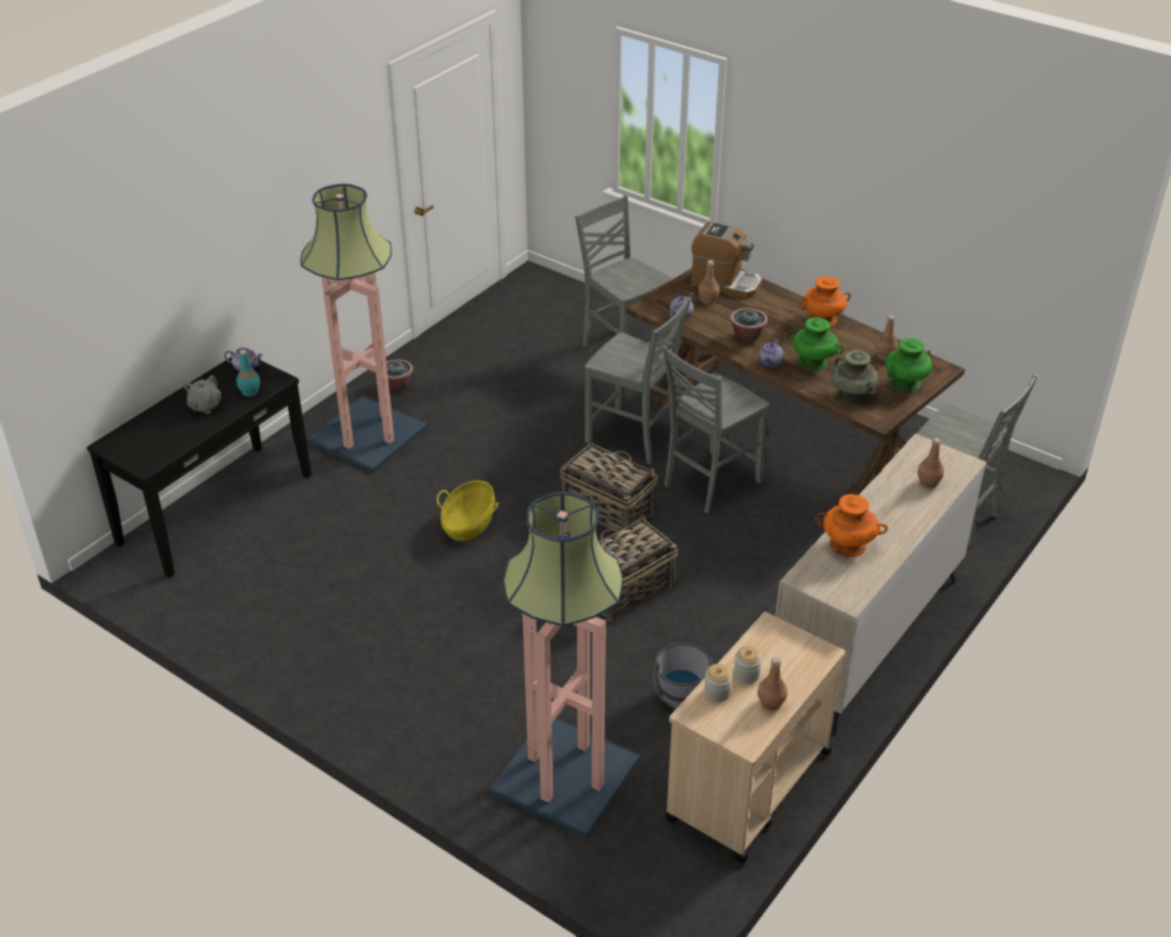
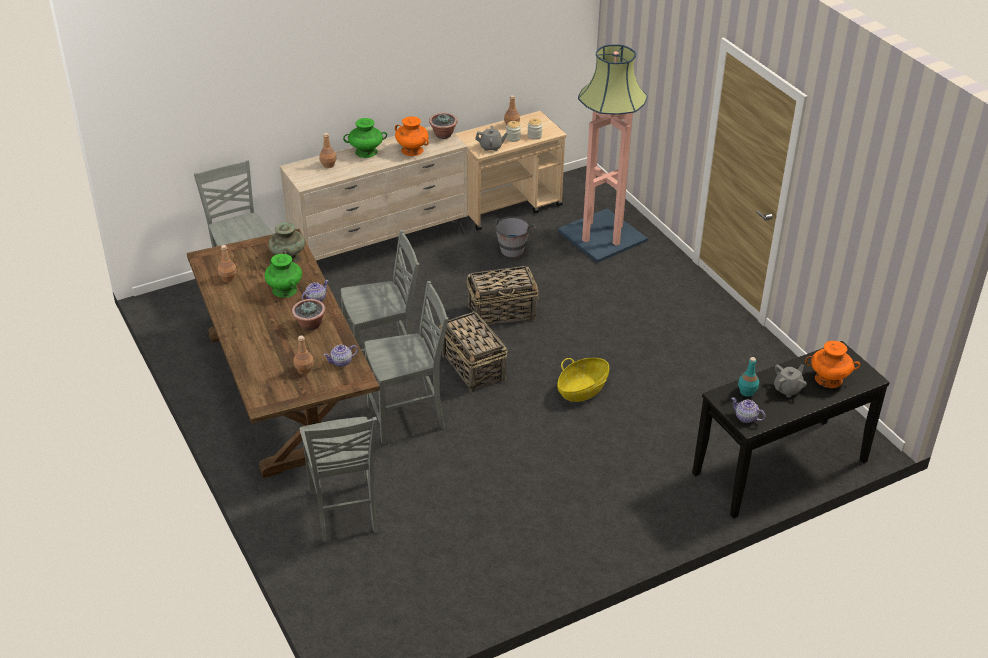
camera: 155 degrees left, 0 degrees up
(368, 434) = (629, 498): floor lamp -> none
(397, 386) = (580, 545): potted plant -> potted plant (443, 135)
(633, 438) = (408, 418): grey chair -> grey chair turned 105 degrees clockwise
(725, 283) = (271, 382): coffee machine -> none
(764, 641) = (491, 147): none -> grey teapot
(822, 319) = (235, 322): orange vase -> orange vase (829, 379)
(905, 383) = (240, 255): green vase -> green vase (366, 152)

